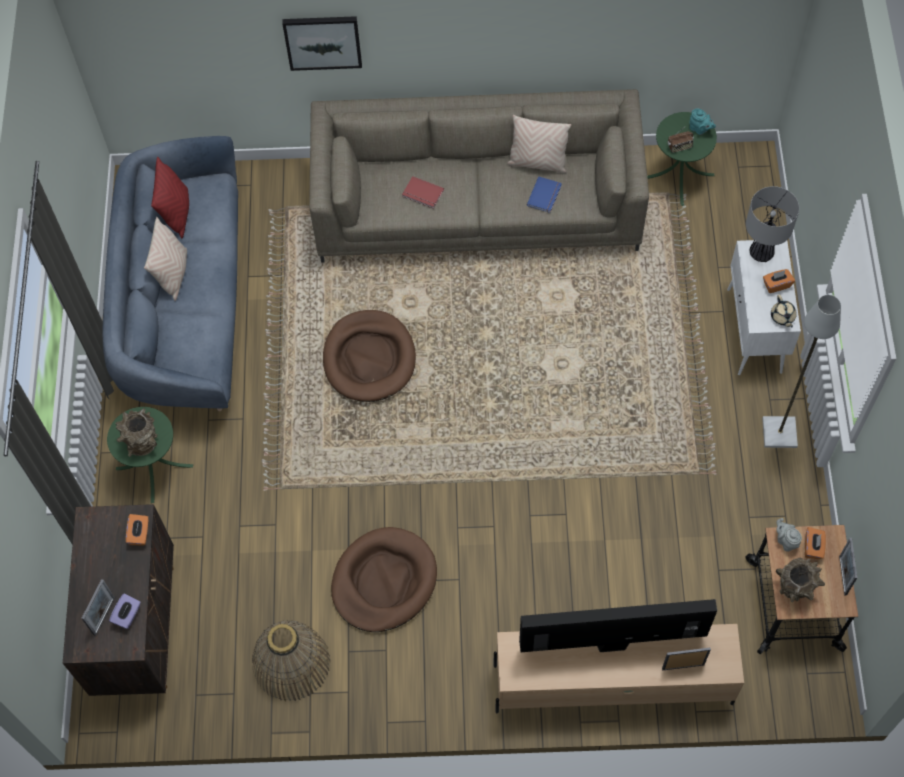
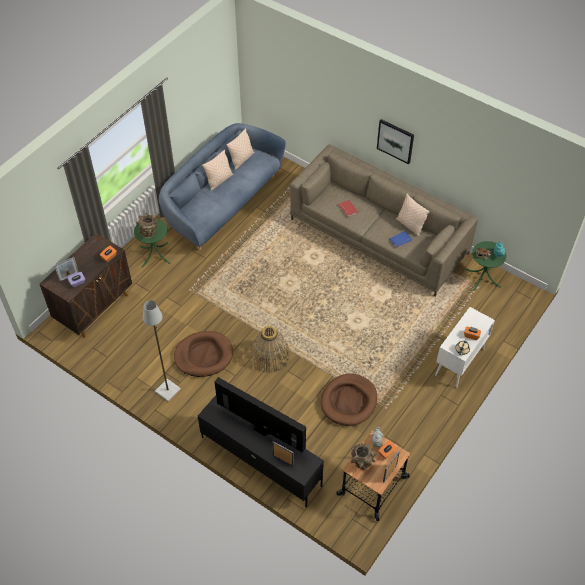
camera: 35 degrees right, 10 degrees down
(176, 213) = (241, 159): red pillow -> beige pillow
(291, 663) = (139, 361): basket -> basket (269, 356)
(323, 41) = (340, 113): picture -> picture (395, 141)
(369, 358) = (277, 267): brown dog bed -> brown dog bed (349, 401)
(611, 684) = (260, 460): beige tv stand -> black tv stand
(760, 253) = (476, 318): table lamp -> none
(778, 432) = (432, 411): grey floor lamp -> grey floor lamp (167, 390)

